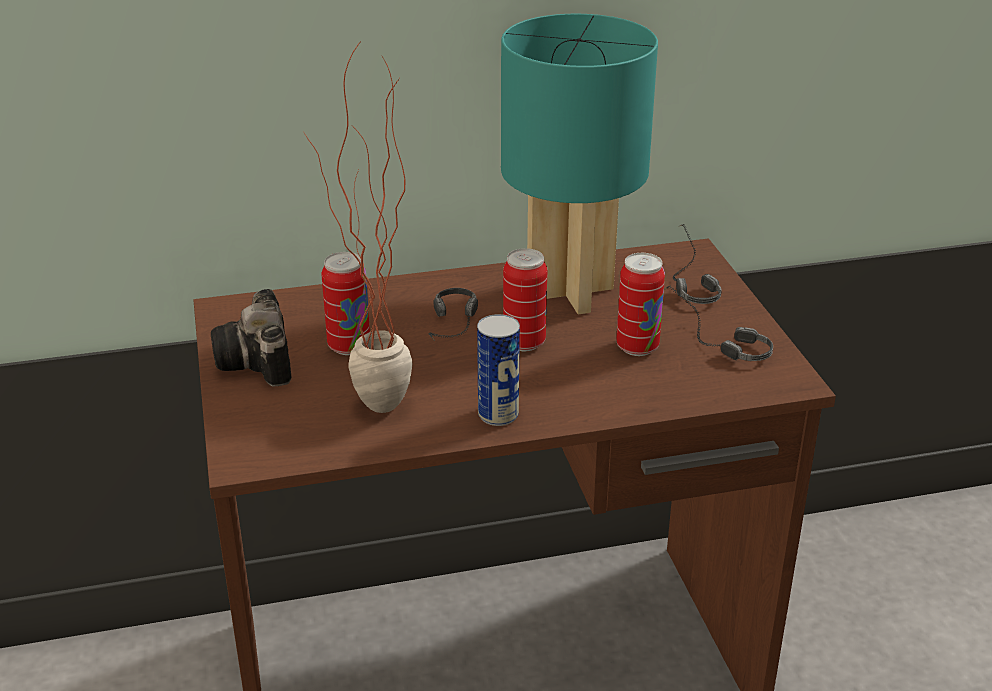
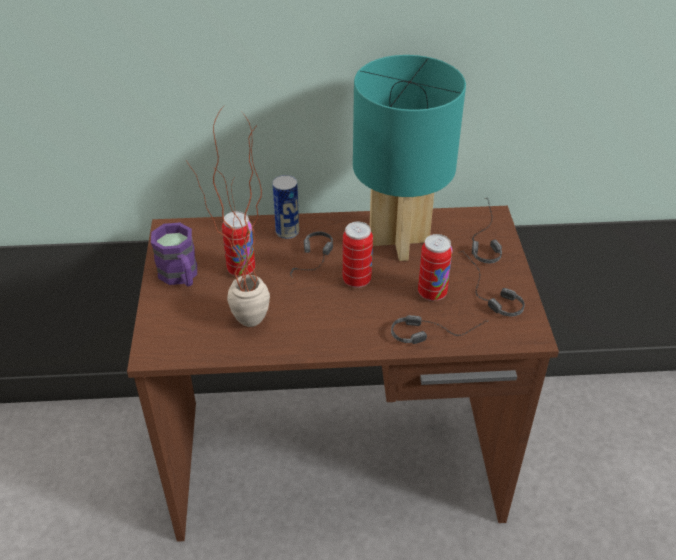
camera: 10 degrees right, 10 degrees up
(259, 363) = (181, 276): camera -> purple mug
(498, 415) = (324, 338): can -> can (287, 232)
(659, 391) = (437, 332): none -> headphones

